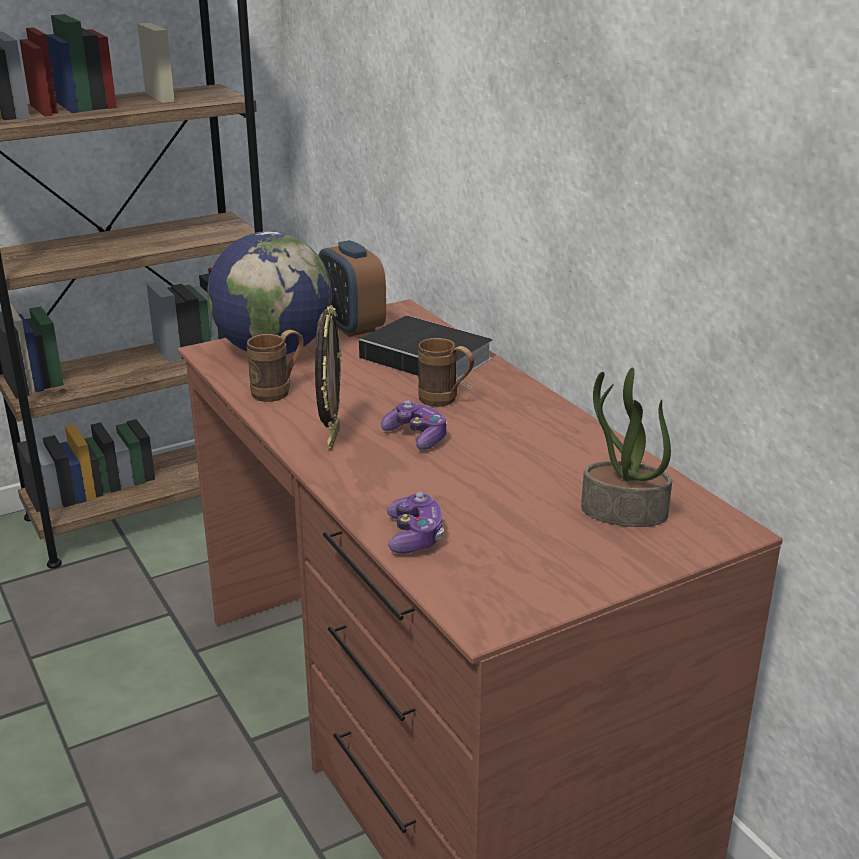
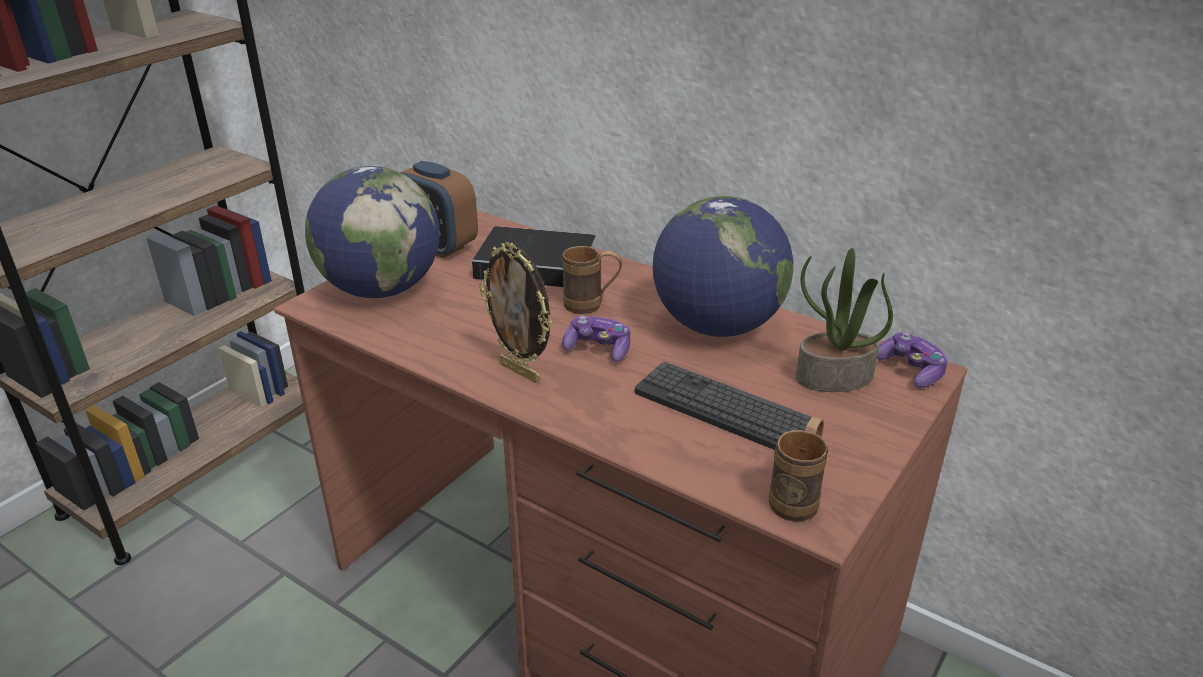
camera: 25 degrees left, 5 degrees up
(279, 391) = (424, 332): brown mug -> brown mug (798, 497)
(331, 439) = (521, 371): picture frame -> picture frame turned 150 degrees clockwise
(415, 536) = (686, 453): game controller -> game controller (911, 370)
(486, 511) = (725, 409): none -> keyboard
(549, 443) = (717, 326): none -> globe

